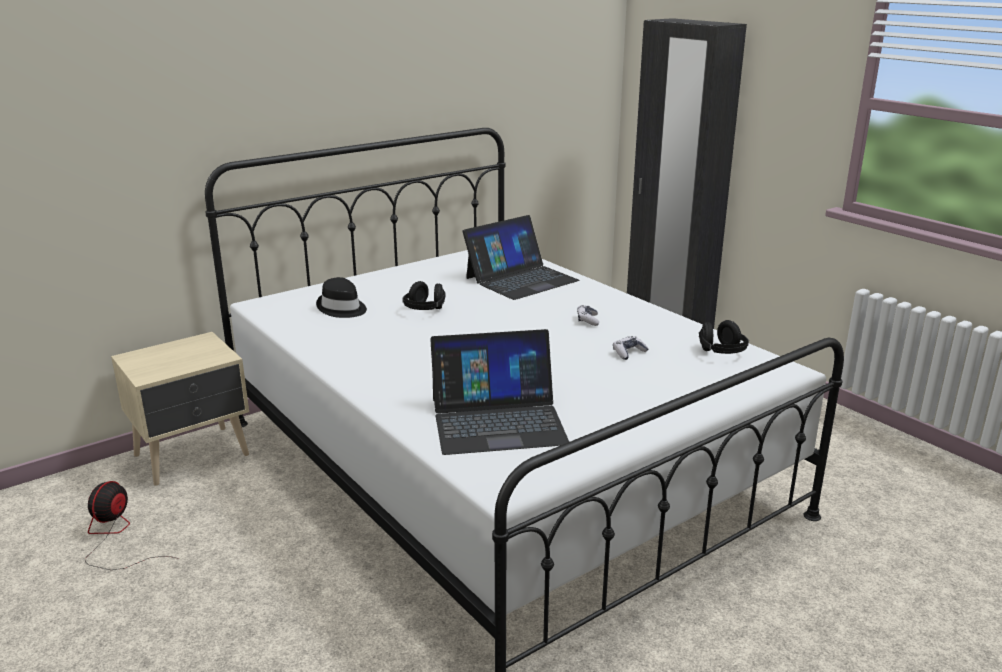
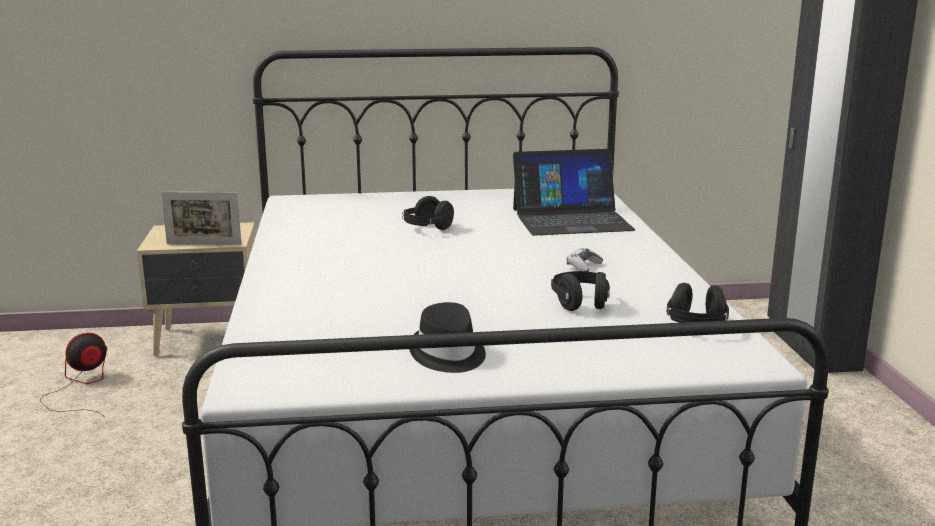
camera: 30 degrees right, 5 degrees down
(197, 365) = (204, 244): none -> picture frame
(342, 308) = (353, 214): black hat -> black hat (447, 354)
(498, 420) = (340, 330): laptop -> none
(629, 353) = (580, 303): game controller -> black headphones

